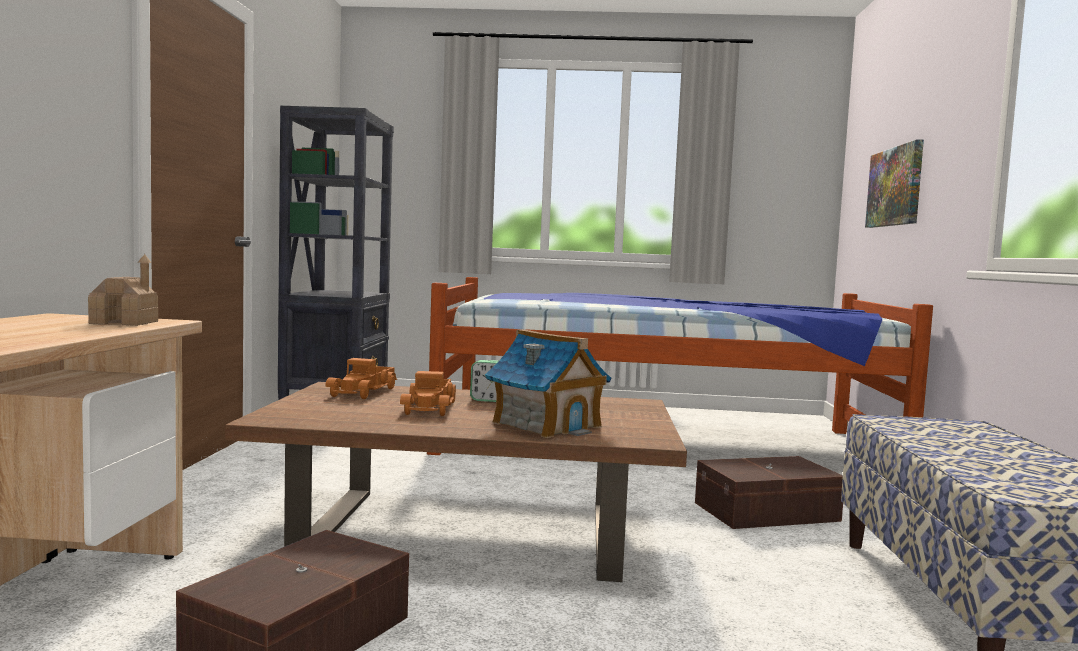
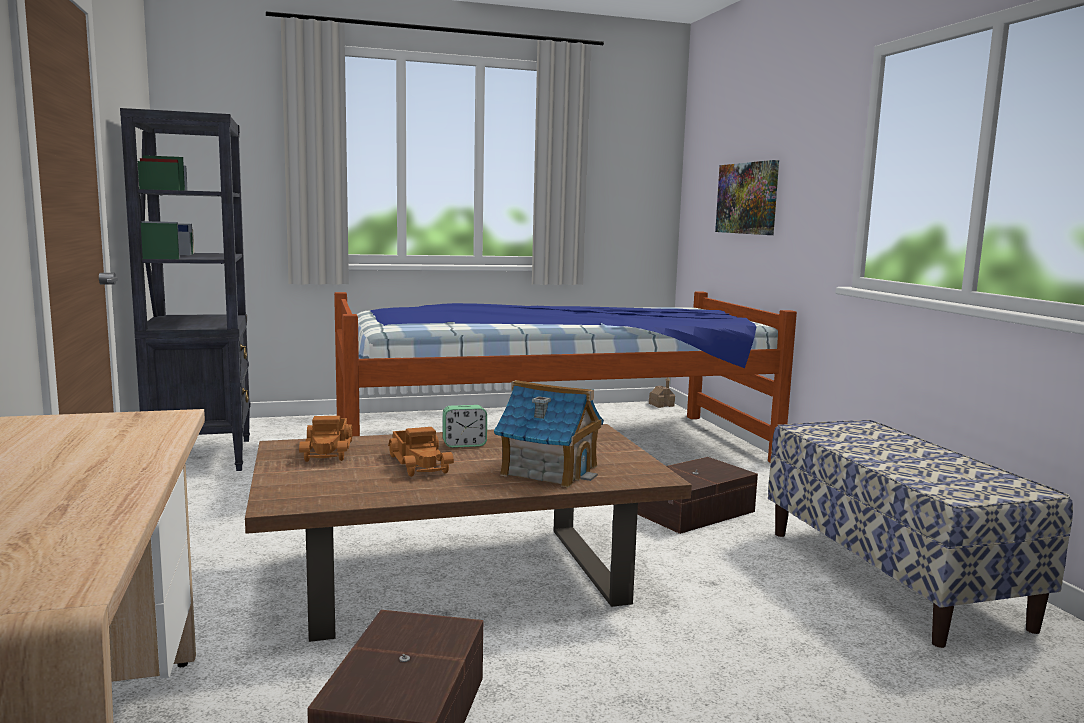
camera: 20 degrees left, 5 degrees up
(124, 323) = (139, 426): toy house -> toy house (661, 405)

